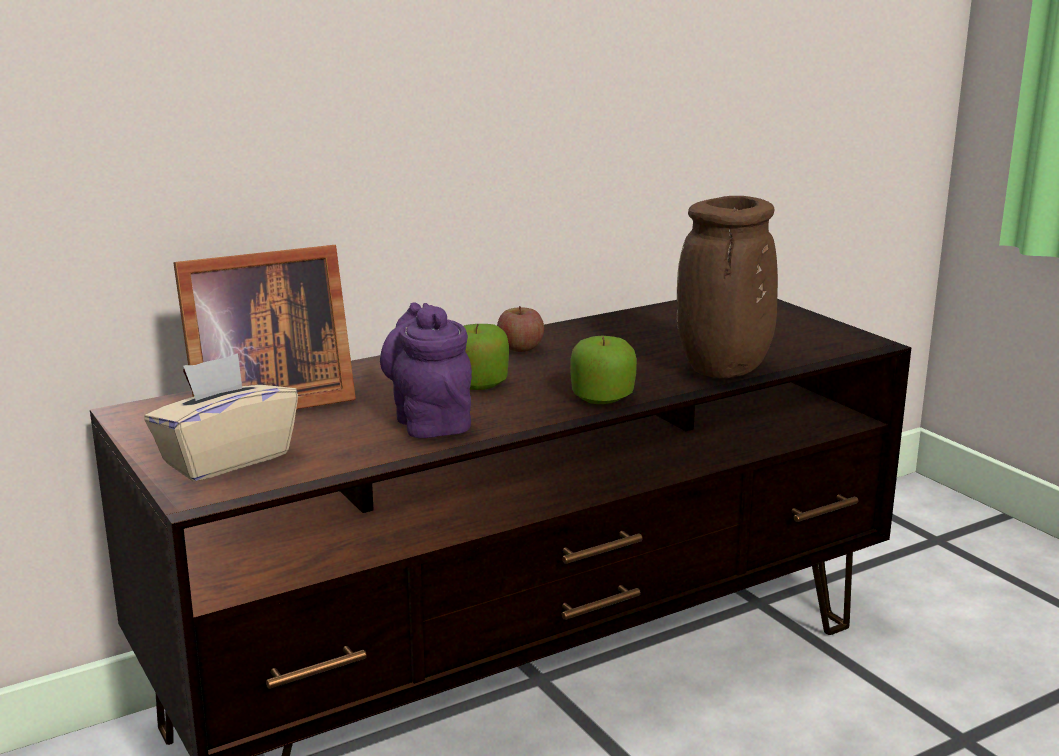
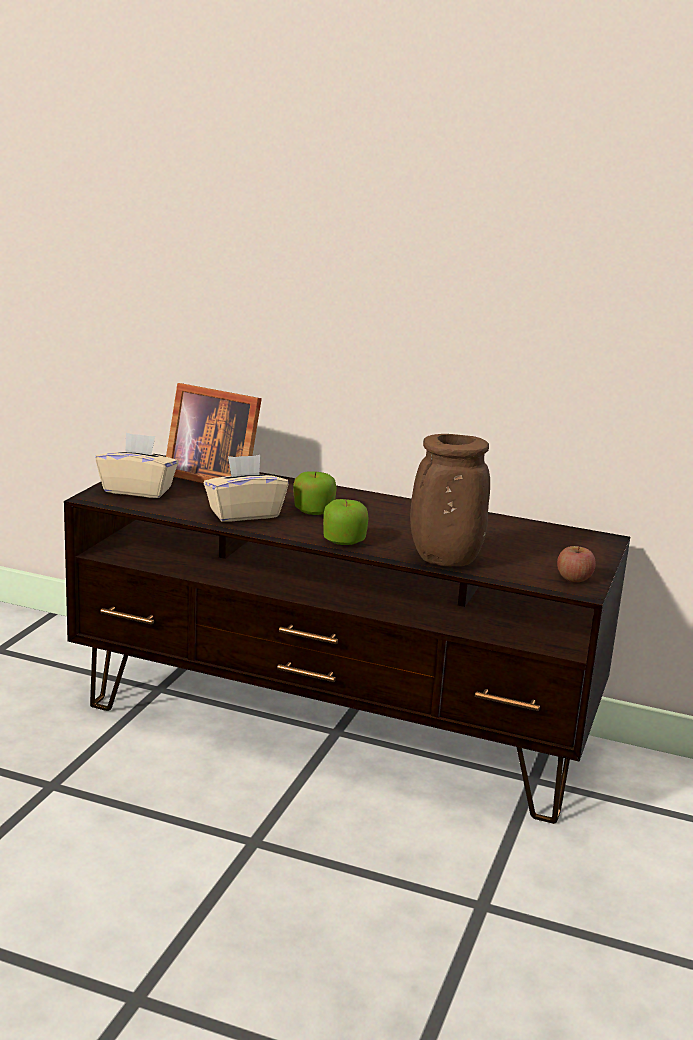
camera: 50 degrees right, 0 degrees up
(430, 421) = (244, 514): purple teapot -> beige tissue box
(520, 348) = (385, 506): apple -> apple (574, 578)

